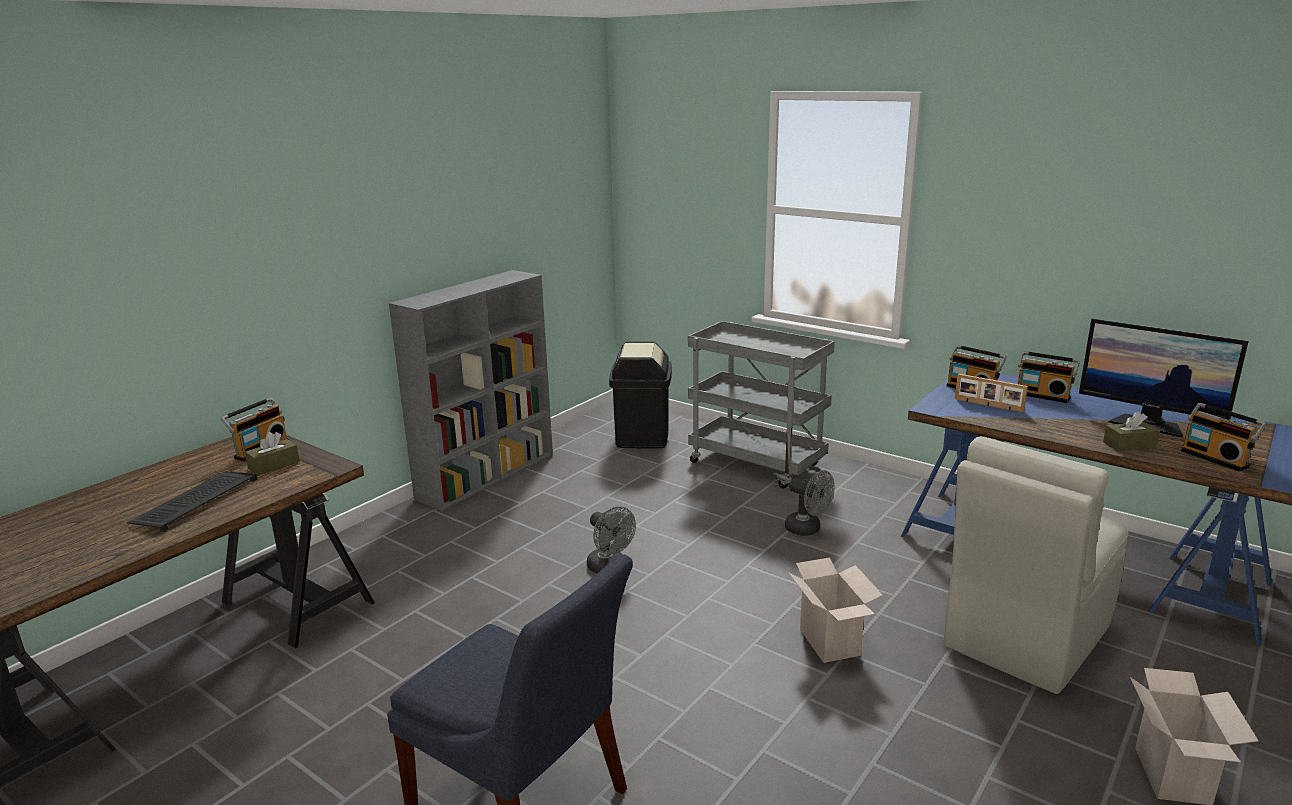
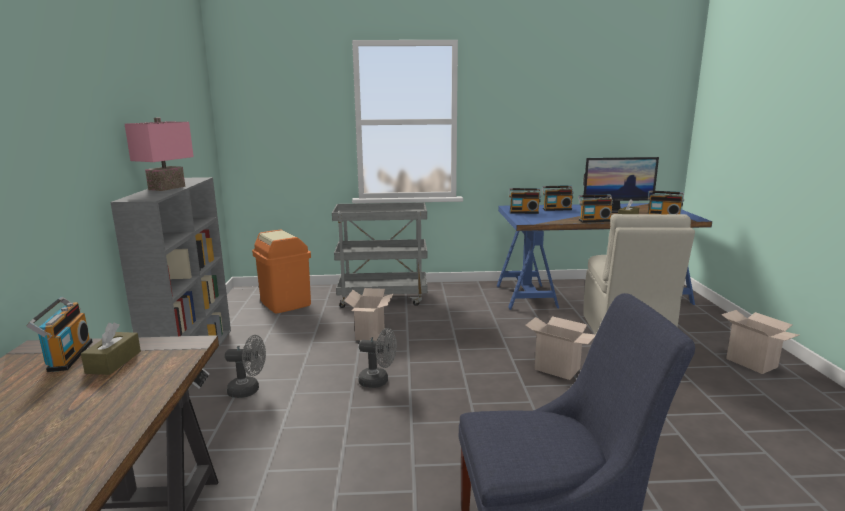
camera: 40 degrees left, 5 degrees down
(196, 501) = (69, 417): keyboard -> none
(465, 289) = (167, 188): none -> pink table lamp
(641, 437) = (285, 303): black trash can -> orange trash can
(677, 508) = (371, 334): none -> cardboard box
(808, 529) = (461, 321): grey fan -> grey fan (249, 390)
(988, 405) = (545, 216): picture frame -> none
(1054, 434) = (594, 220): none -> radio

